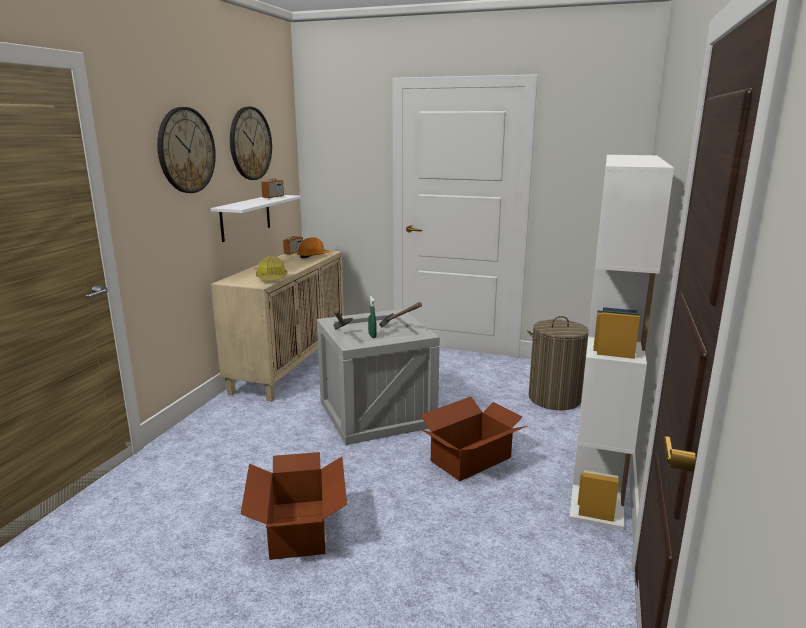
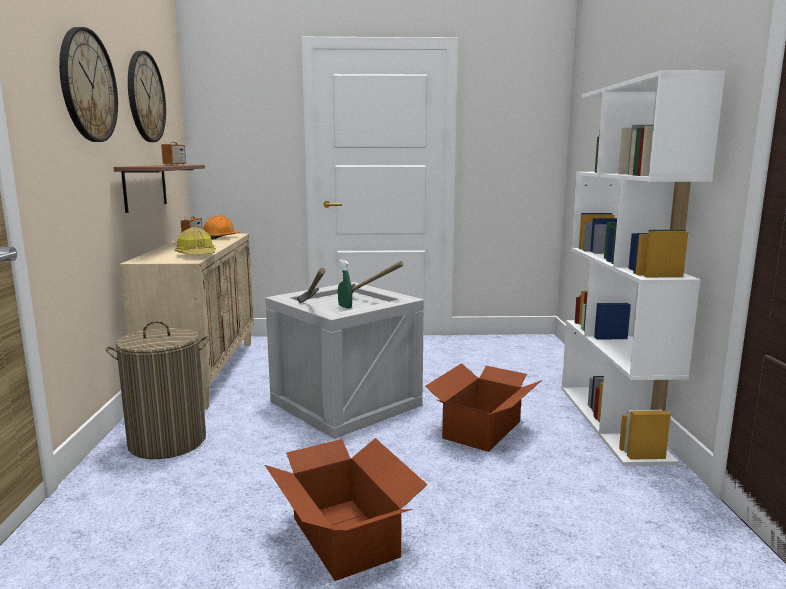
camera: 20 degrees left, 5 degrees down
(245, 217) = (145, 187): white shelf -> brown shelf
(554, 399) = (515, 365): laundry basket -> laundry basket (168, 441)

